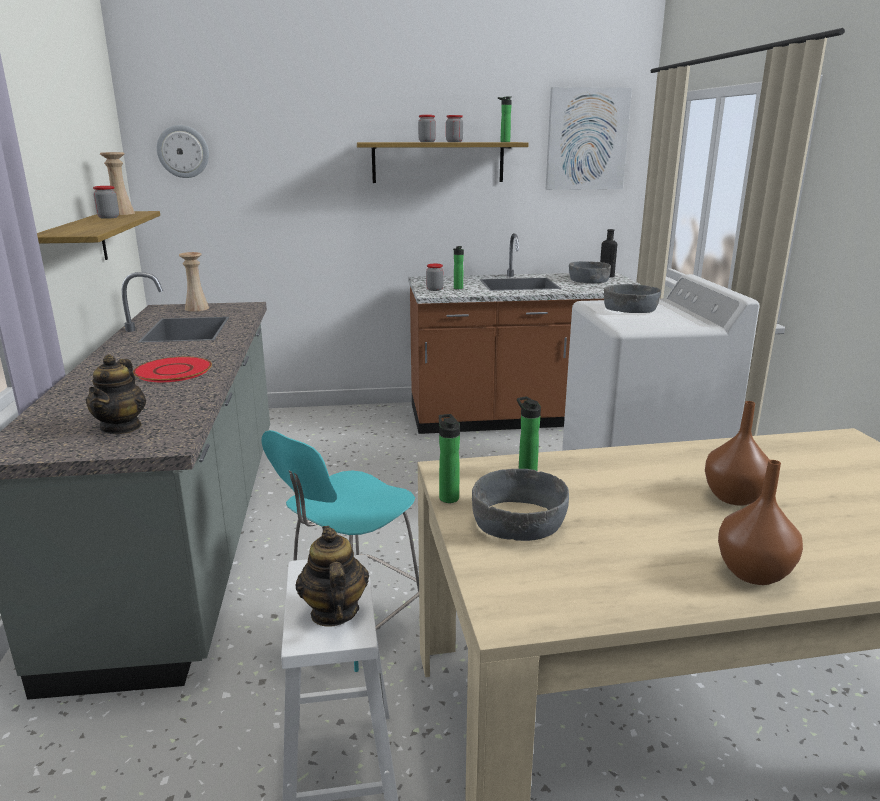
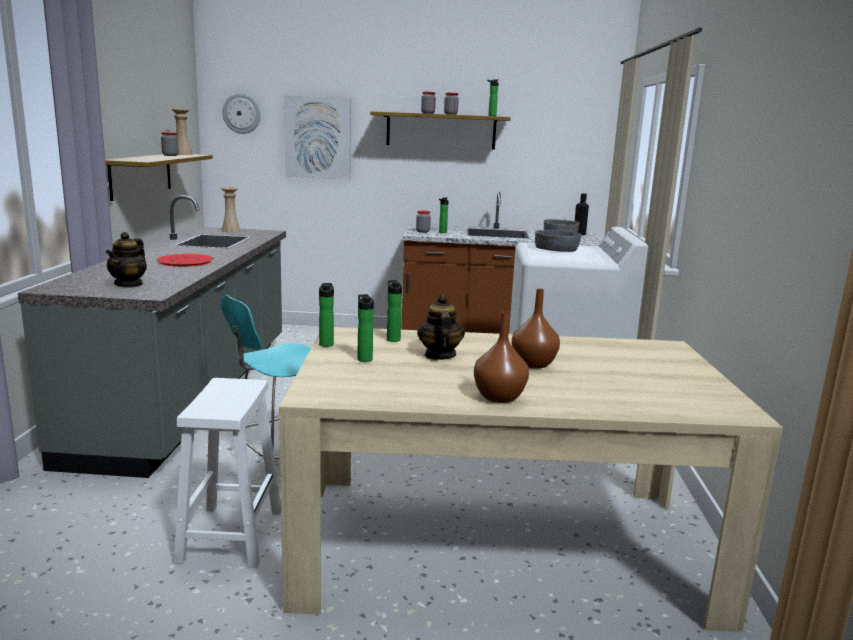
camera: 10 degrees right, 5 degrees down
(334, 612) = (224, 403): teapot -> teapot (439, 355)
(520, 520) = (364, 359): grey bowl -> bottle
(586, 139) = (568, 117): picture -> picture (318, 137)

